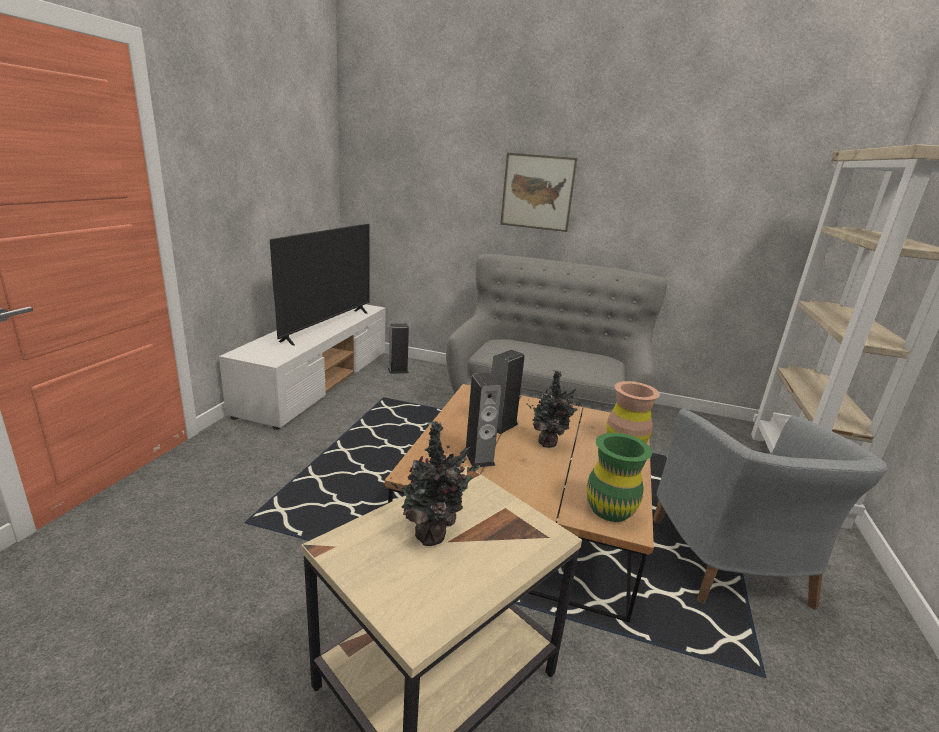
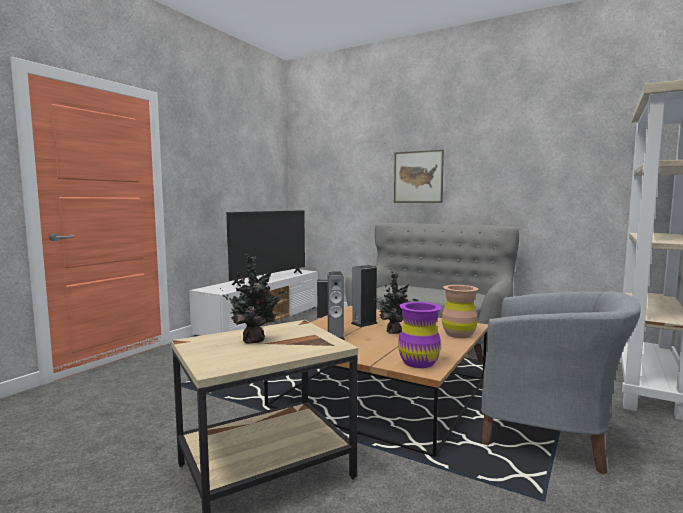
camera: 15 degrees right, 15 degrees down
(610, 509) = (418, 362): green vase -> purple vase
(731, 566) = (550, 434): grey armchair -> grey armchair turned 75 degrees counterclockwise

